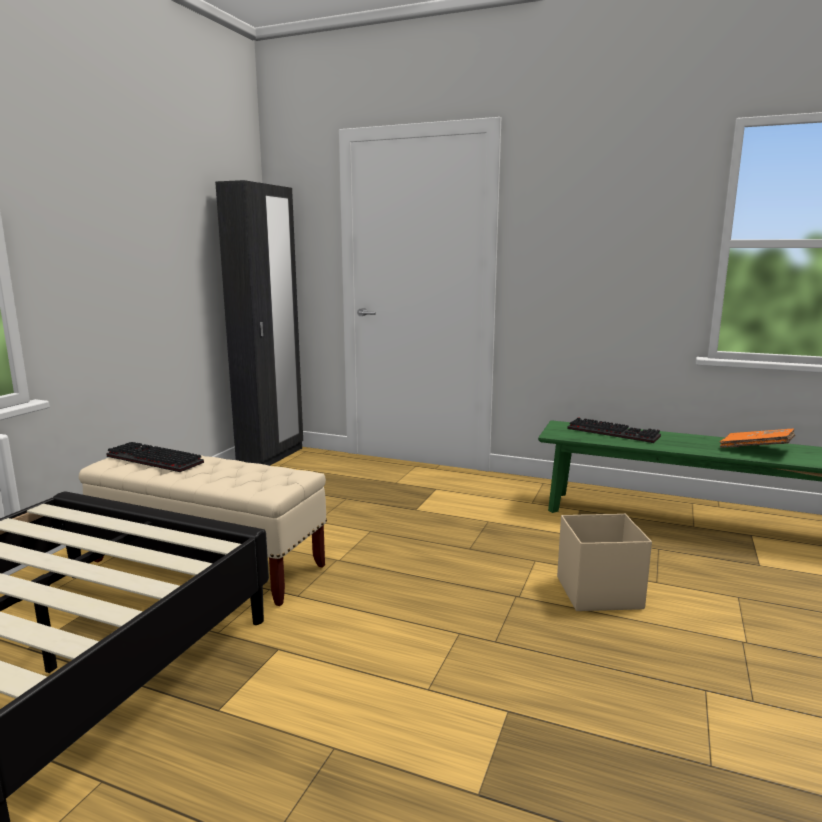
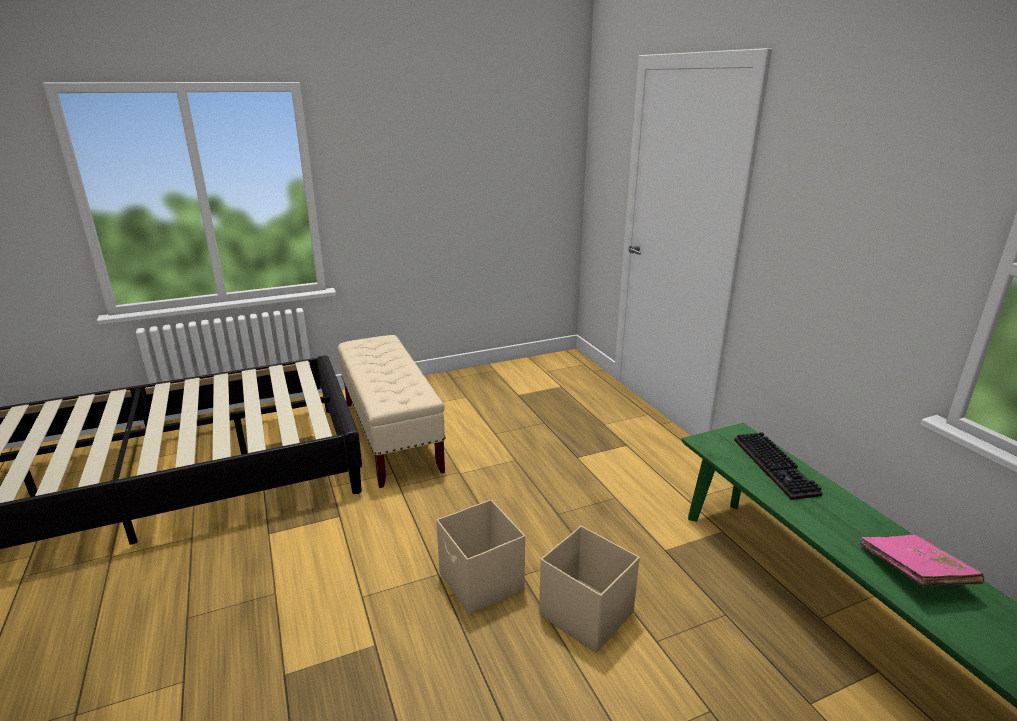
camera: 45 degrees right, 10 degrees up
(151, 460) = (374, 350): keyboard -> none
(271, 457) = (551, 361): black wardrobe -> none
(502, 618) = (481, 583): none -> beige storage box
(756, 449) = (914, 572): orange book -> pink book

